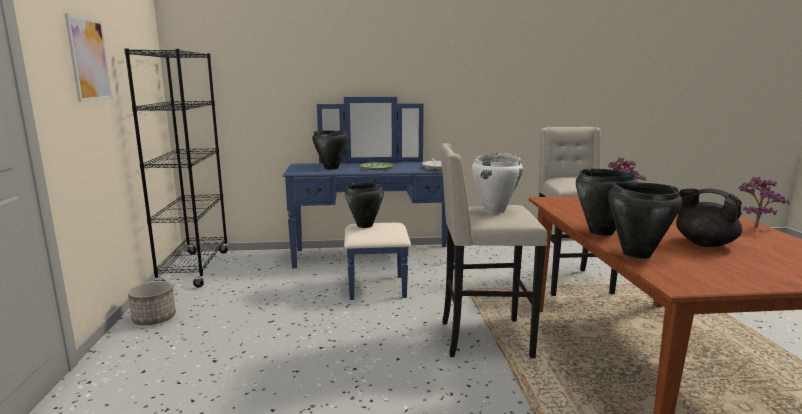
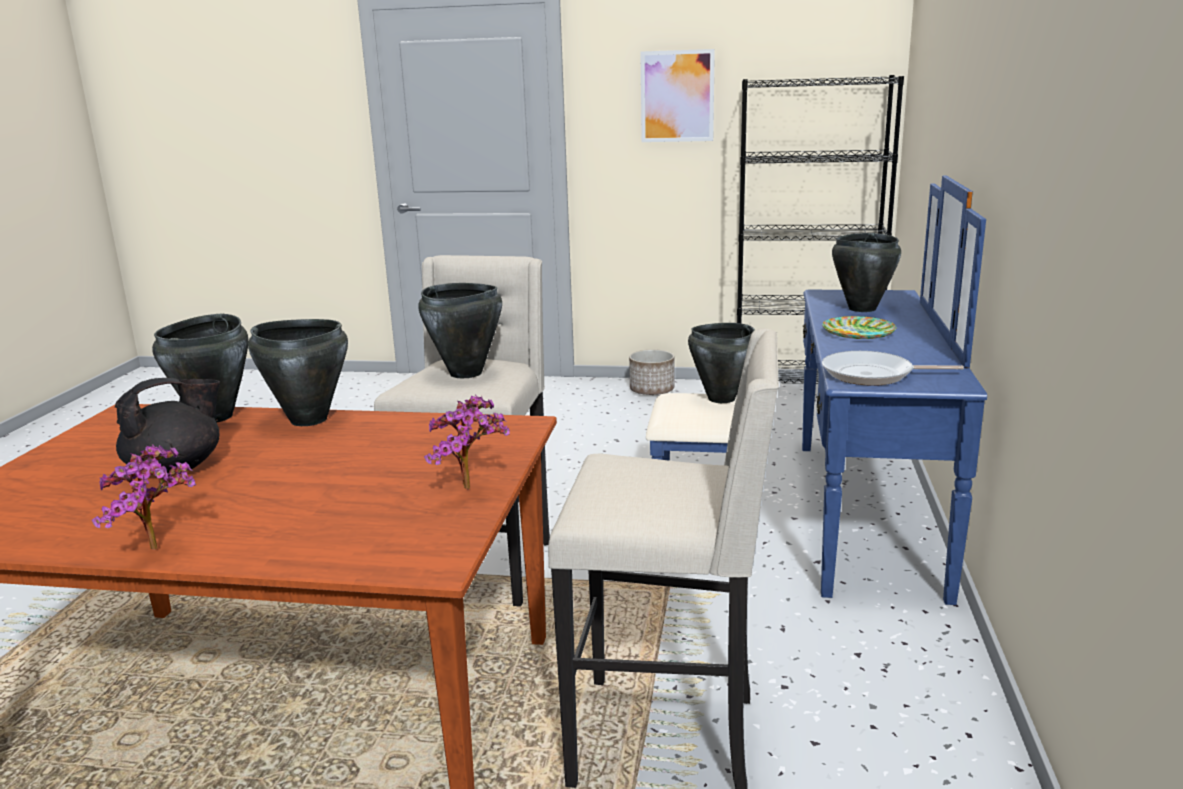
camera: 105 degrees right, 5 degrees up
(495, 210) = (466, 373): white cooking pot -> black cooking pot

